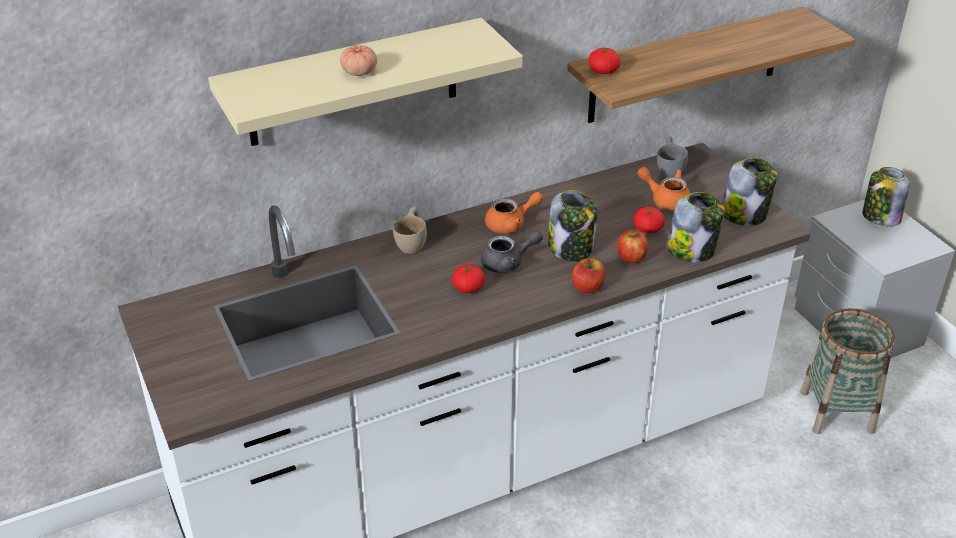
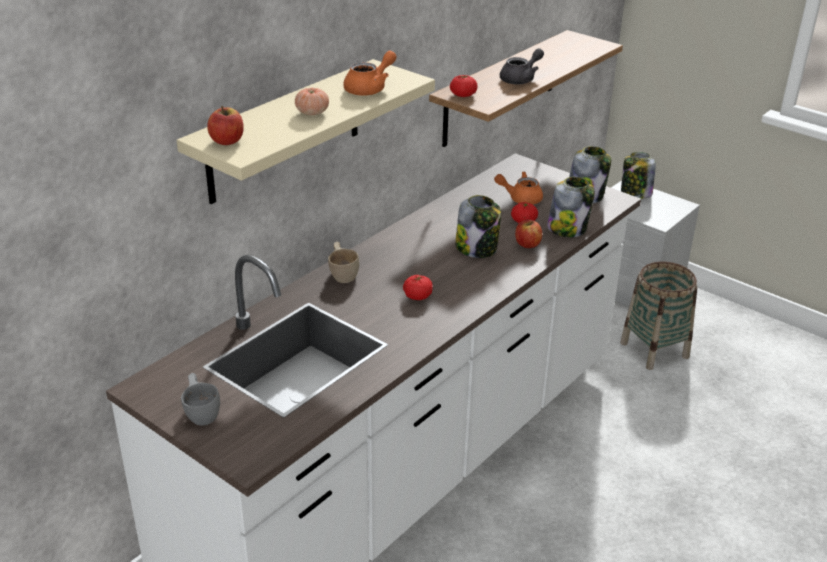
camera: 25 degrees left, 5 degrees down
(508, 263) = (435, 270): grey teapot -> grey teapot (521, 79)
(511, 224) = (414, 241): orange teapot -> orange teapot (370, 89)
(587, 287) = (511, 273): apple -> apple (227, 141)
(670, 169) = (506, 176): grey cup -> grey cup (202, 412)

